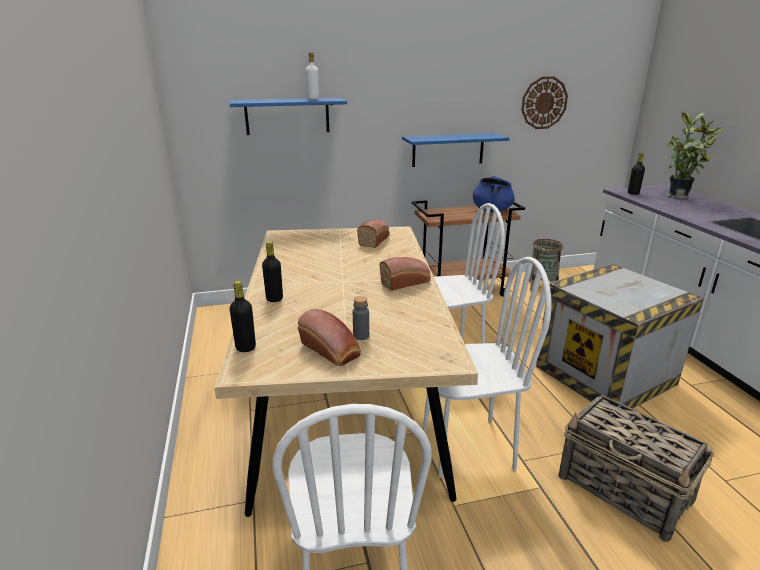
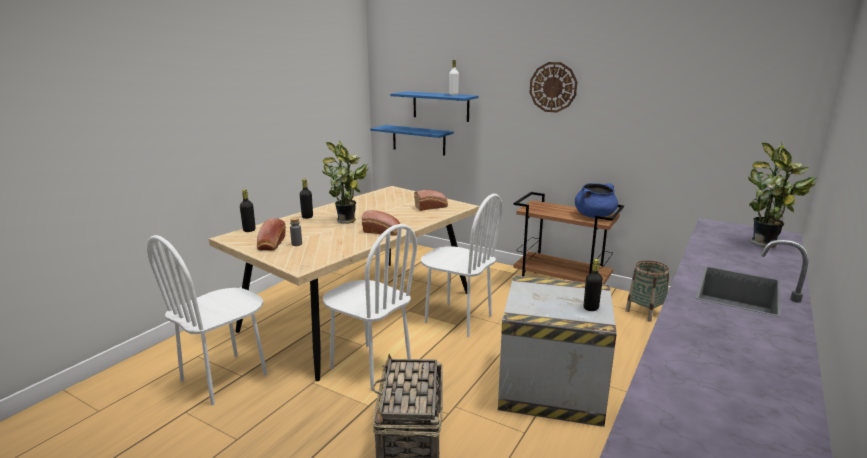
camera: 45 degrees right, 5 degrees down
(337, 285) = (348, 221): none -> potted plant
(448, 150) = (569, 151): blue shelf -> blue shelf (418, 140)
(544, 103) = (678, 117): wall clock -> wall clock (553, 87)
(633, 193) = (717, 228): black bottle -> black bottle (591, 308)

